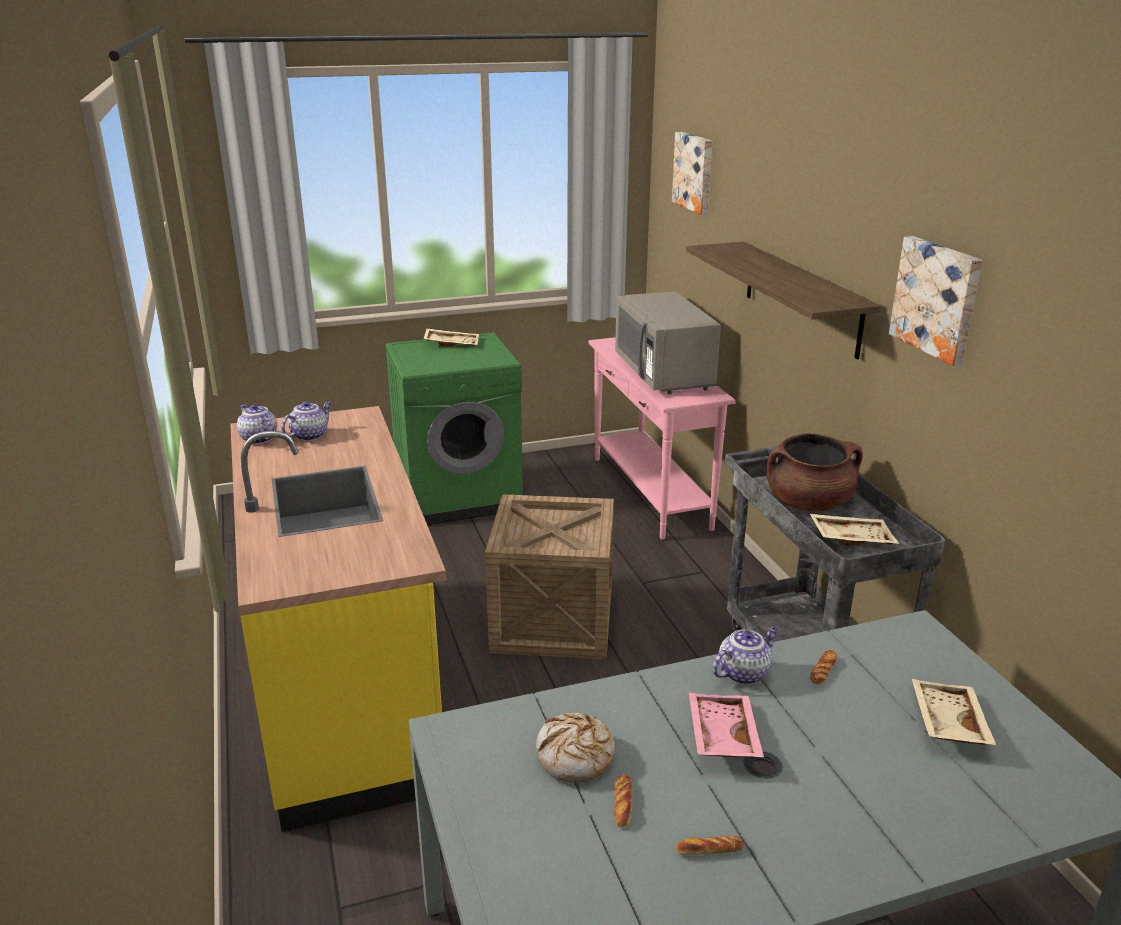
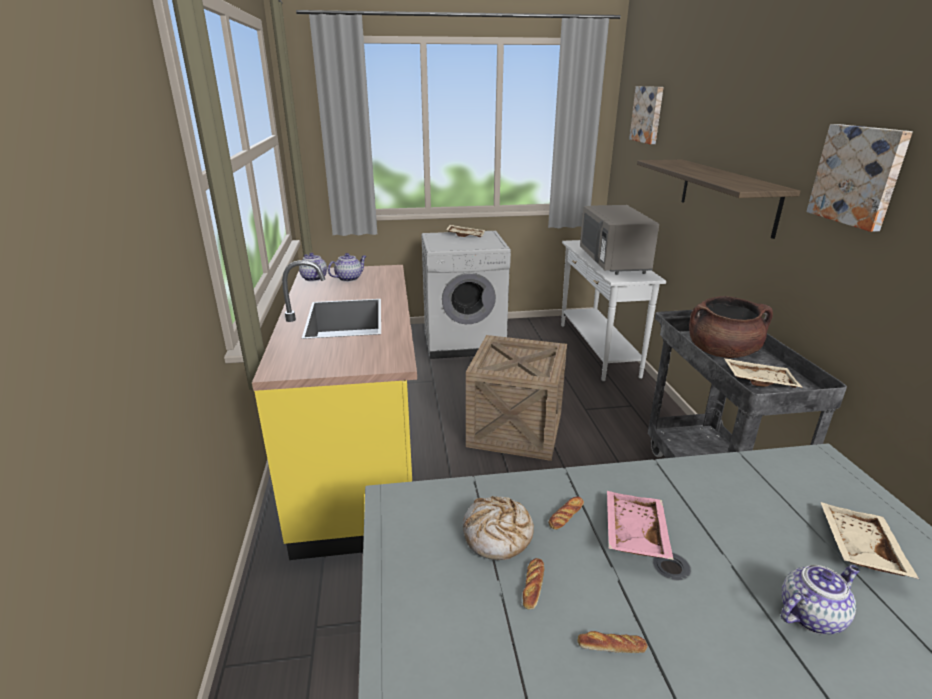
camera: 10 degrees right, 0 degrees up
(459, 498) = (464, 343): green washing machine -> white washing machine
(652, 493) = (599, 350): pink console table -> white console table
(743, 672) = (658, 479): teapot -> teapot (811, 614)
(823, 670) = (732, 485): bread -> bread (566, 515)

